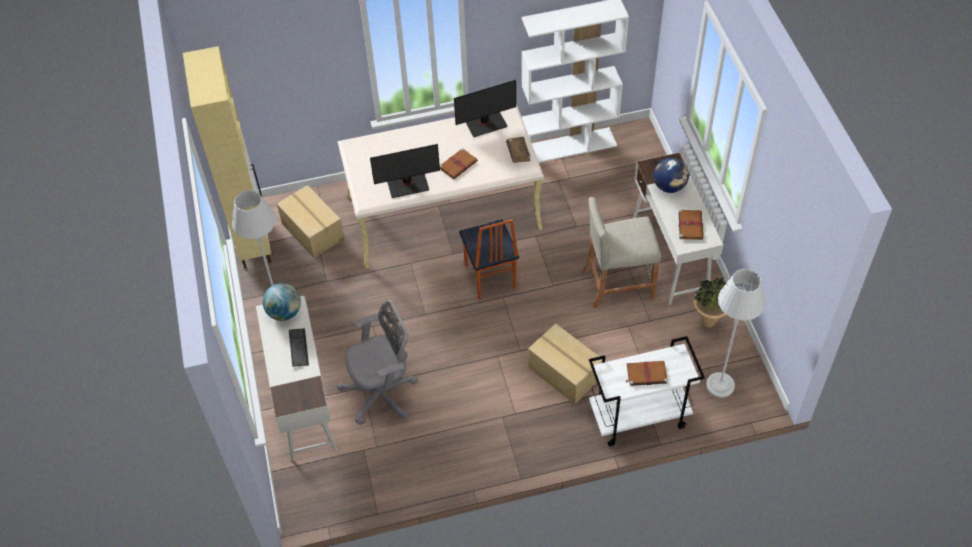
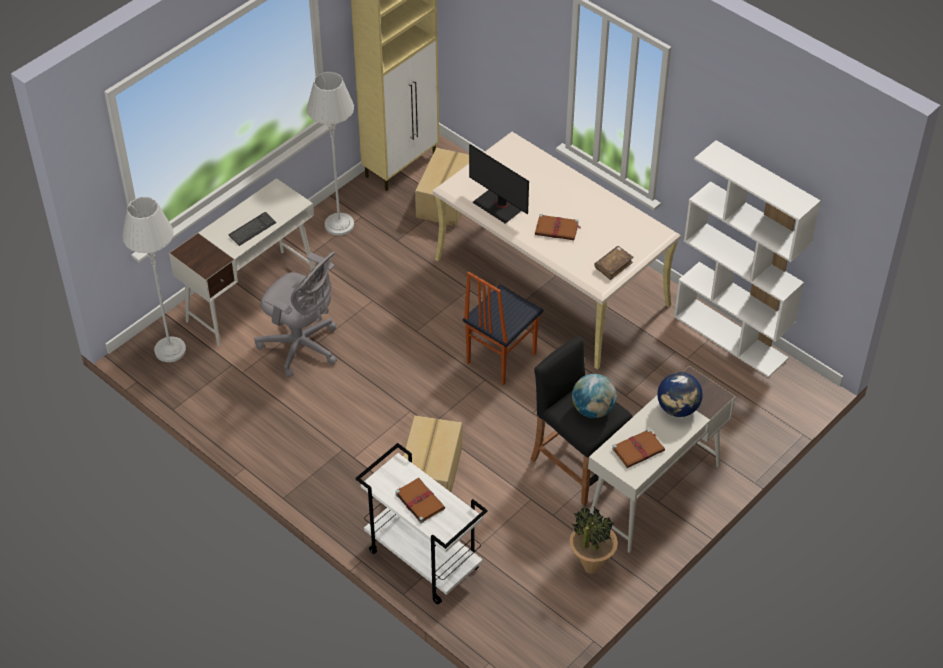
camera: 55 degrees right, 5 degrees down
(284, 312) = (283, 200): globe -> globe (593, 409)
(485, 123) = (630, 223): monitor -> none
(618, 284) = (578, 466): beige stool -> black stool
(720, 385) = (516, 614): grey floor lamp -> grey floor lamp (170, 350)

